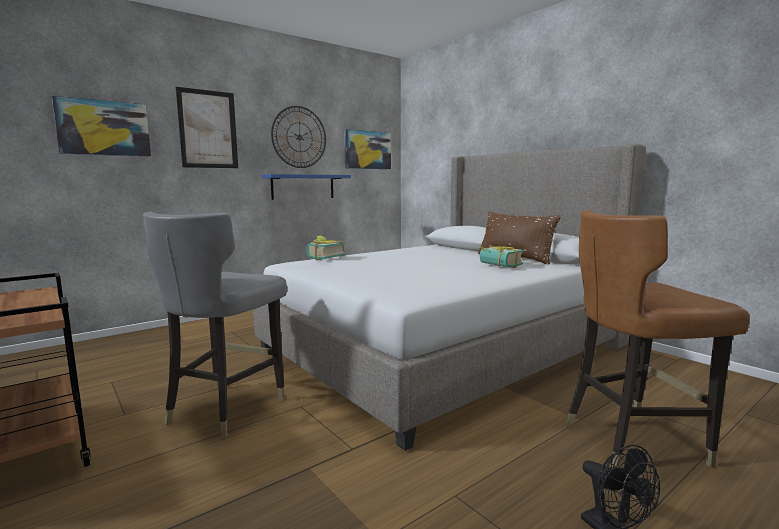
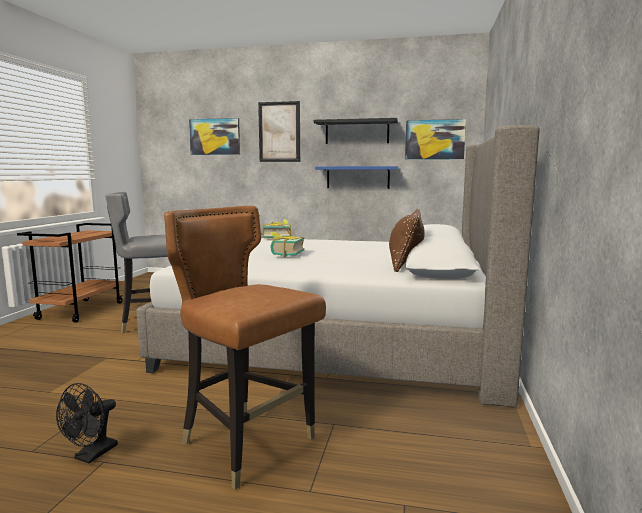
camera: 50 degrees right, 0 degrees up
(299, 137) = (357, 132): wall clock -> black shelf
(498, 266) = (348, 264): book -> book (284, 254)

